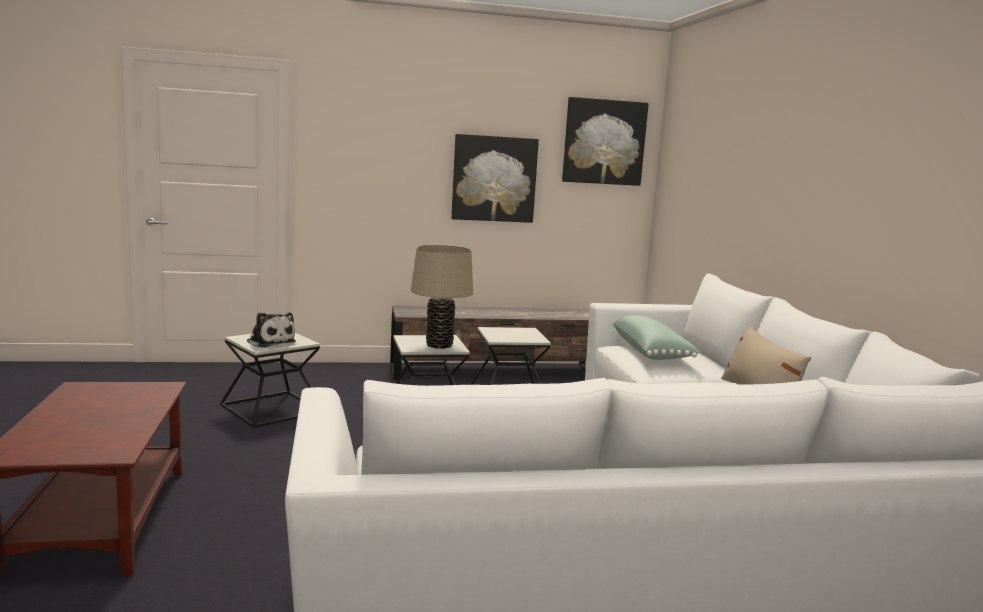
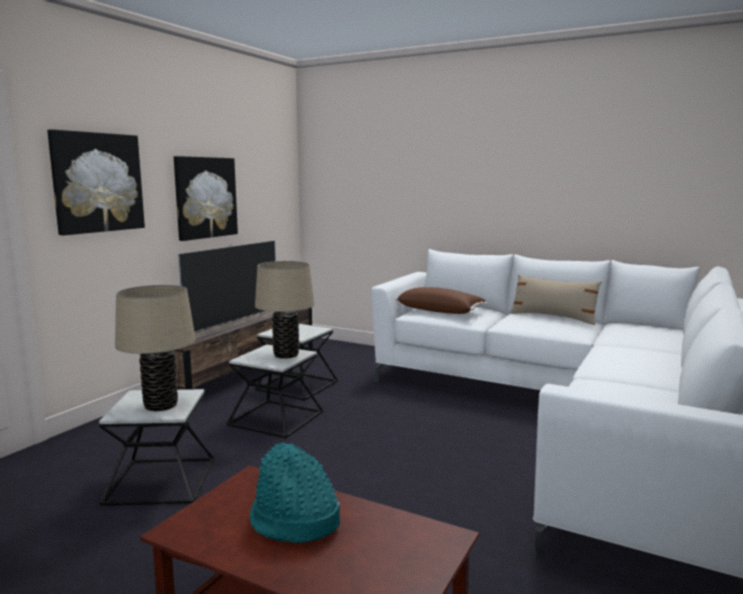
camera: 50 degrees left, 0 degrees up
(108, 409) = (293, 521): none -> turquoise hat
(270, 342) = (161, 405): plush toy -> beige table lamp
(492, 312) = (233, 320): none -> television
(604, 142) = (270, 158): picture -> picture (97, 182)
(652, 352) = (440, 311): green pillow -> brown pillow

